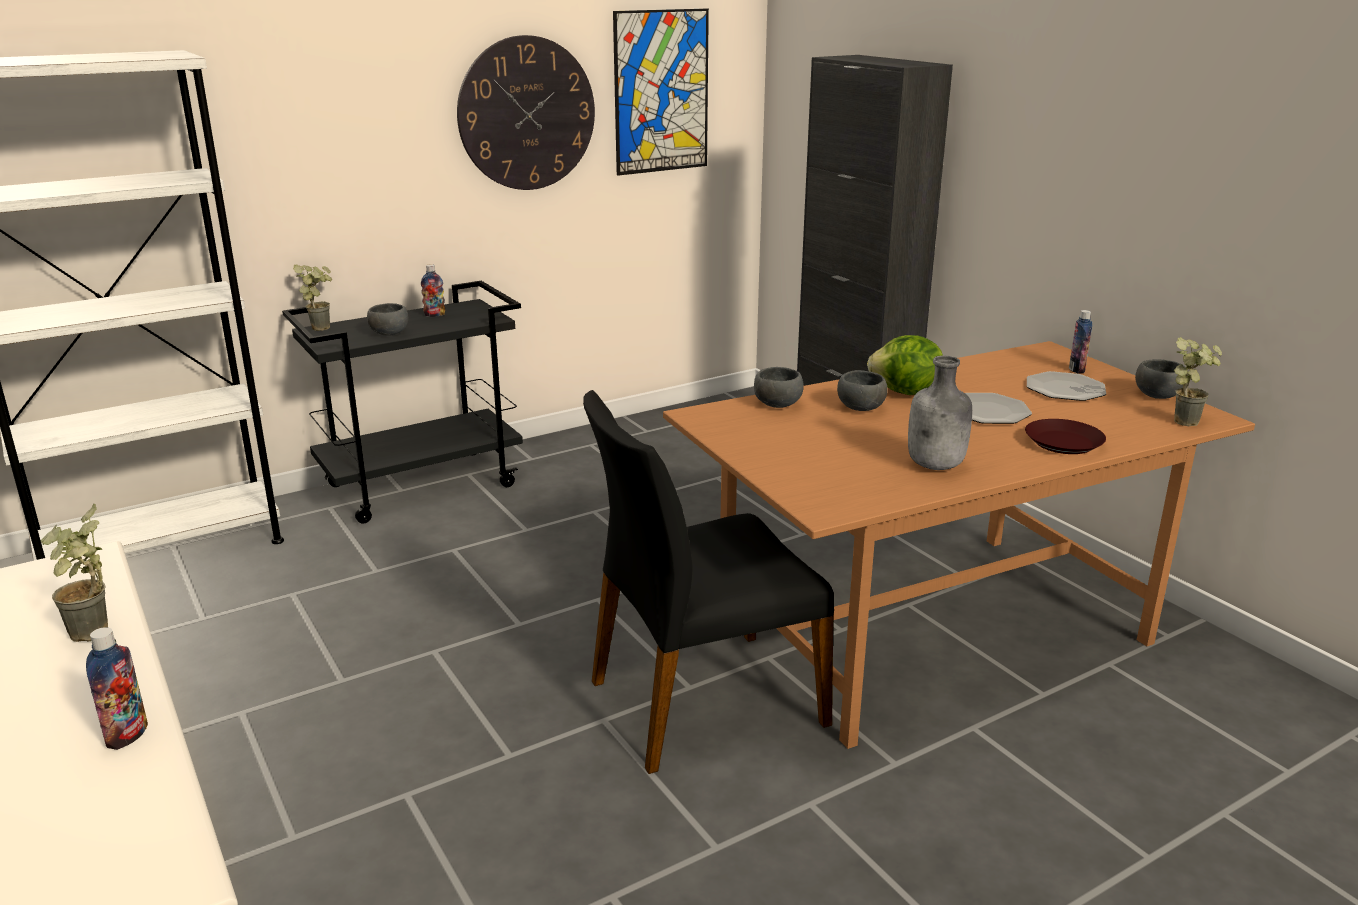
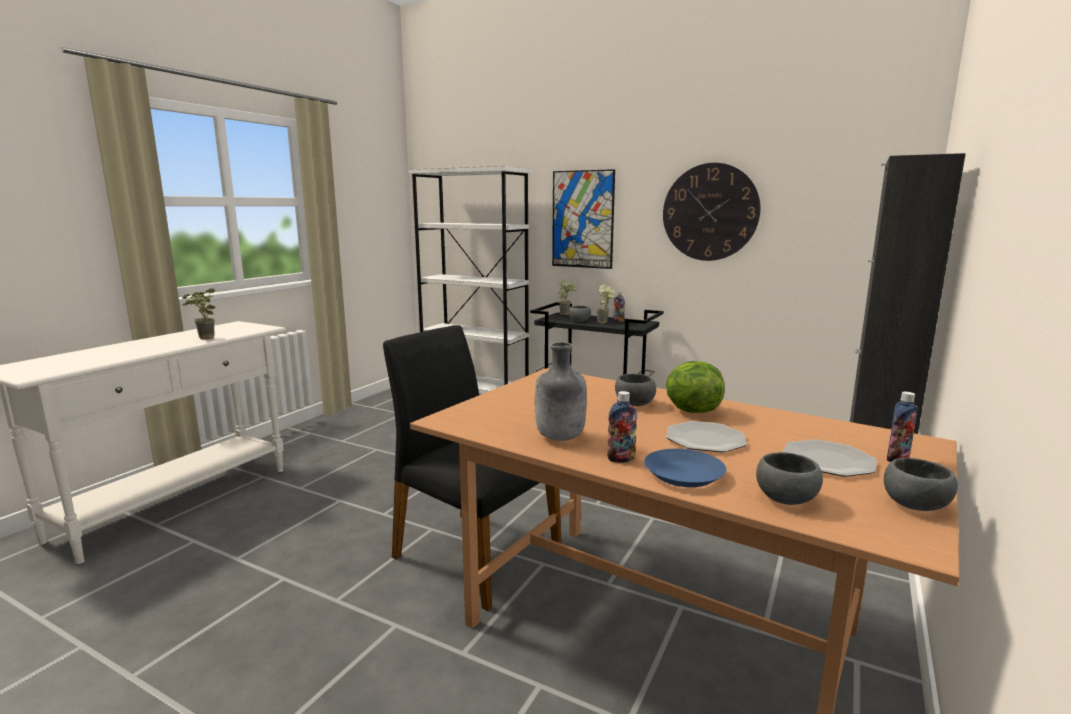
camera: 60 degrees right, 10 degrees down
(127, 735) = (131, 354): bottle -> bottle (621, 459)
(661, 92) = (822, 204): picture -> picture (582, 219)
(776, 404) = (601, 385): grey bowl -> grey bowl (786, 498)
(1062, 443) = (683, 474): brown plate -> blue plate
(1187, 420) = (869, 528): potted plant -> potted plant (605, 322)

